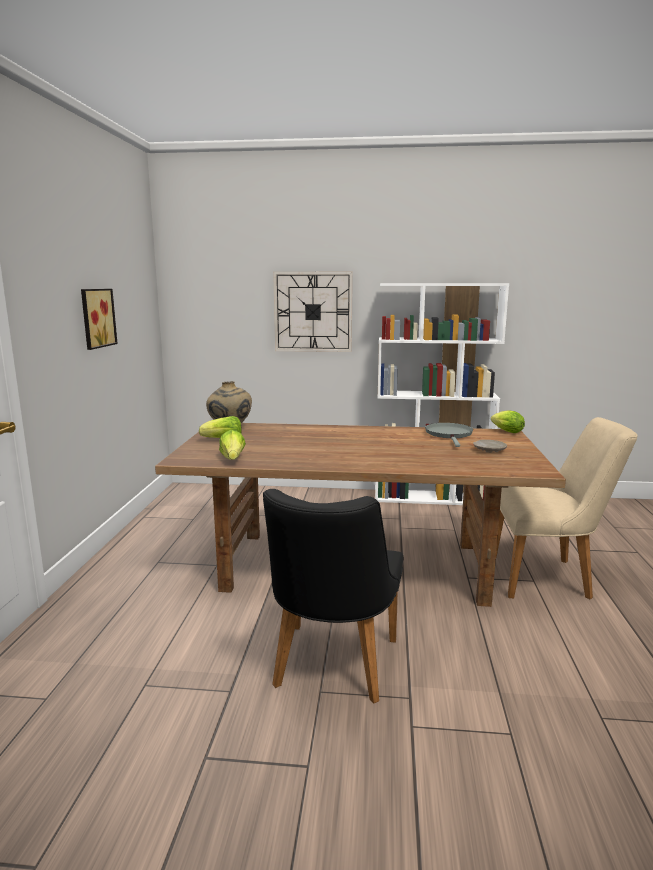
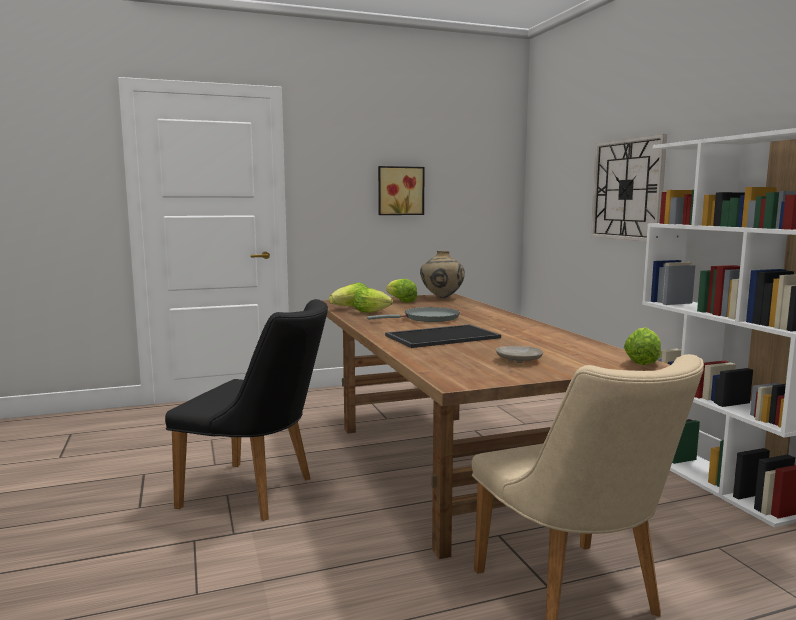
camera: 65 degrees right, 5 degrees down
(268, 456) = (373, 312): none -> lettuce
(331, 669) = (259, 493): black chair -> black chair turned 150 degrees counterclockwise
(399, 453) = (442, 336): none -> tray
(449, 434) = (563, 344): grey frying pan -> grey frying pan (428, 318)

